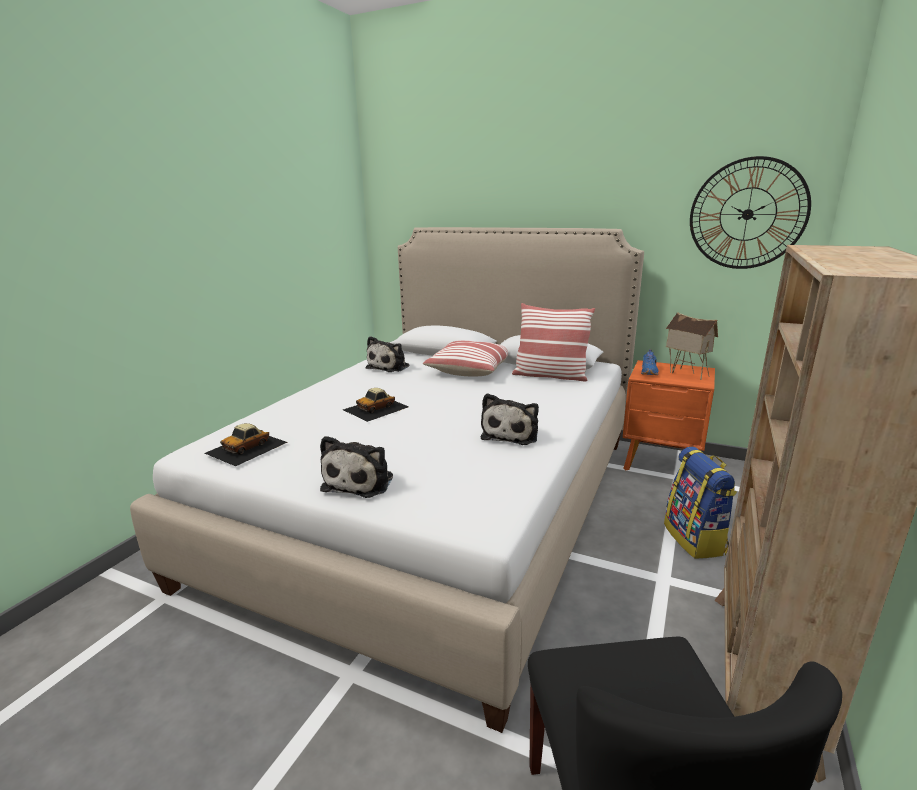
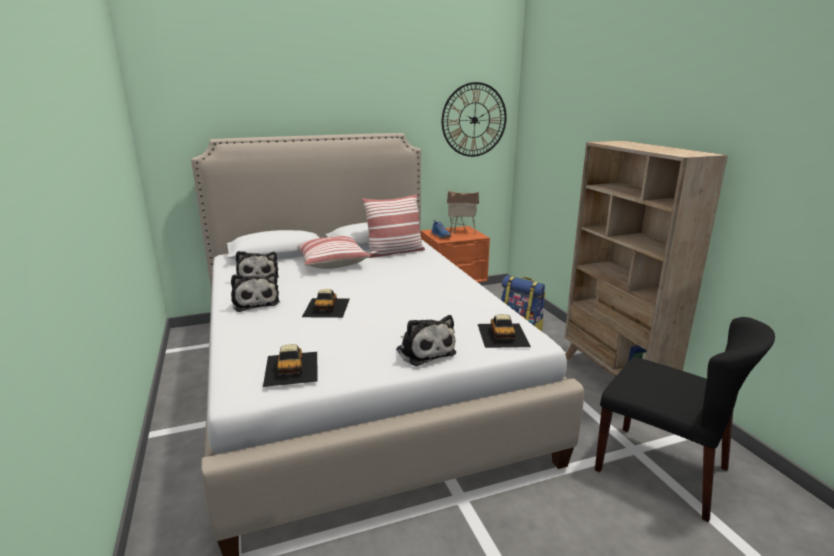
camera: 45 degrees left, 0 degrees up
(465, 502) = (503, 334): none -> toy car
(511, 434) = (448, 292): plush toy -> plush toy (255, 302)

